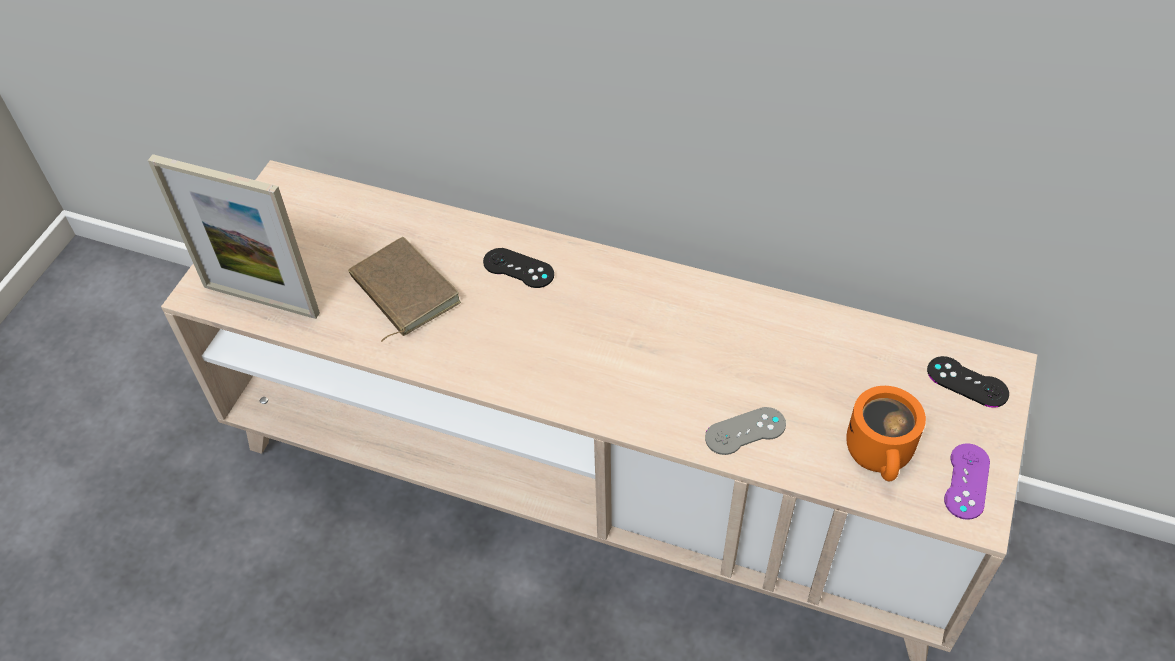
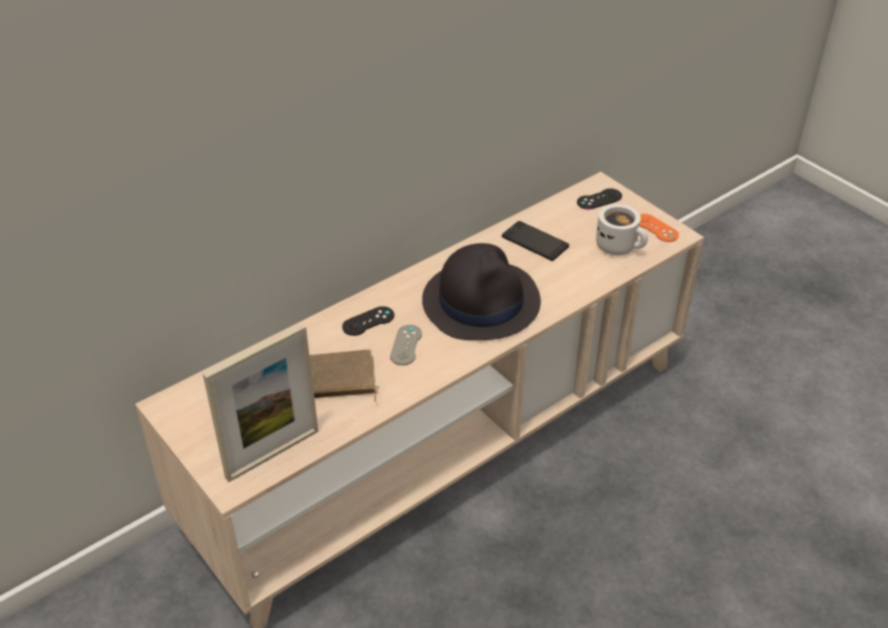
camera: 60 degrees left, 10 degrees down
(637, 355) = (481, 301): none -> black hat
(745, 431) = (568, 285): grey game controller -> grey game controller (406, 345)
(804, 353) = (535, 241): none -> phone
(882, 454) = (620, 246): orange mug -> white mug
(966, 481) = (656, 228): purple game controller -> orange game controller

